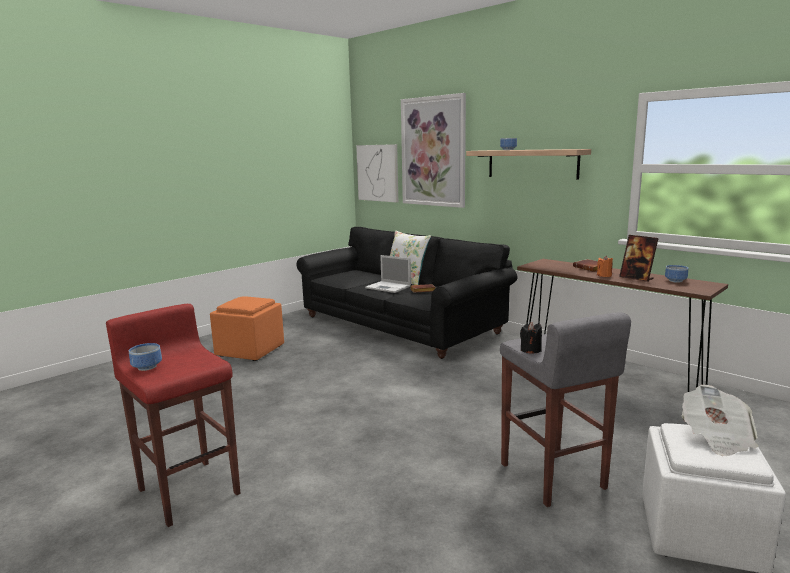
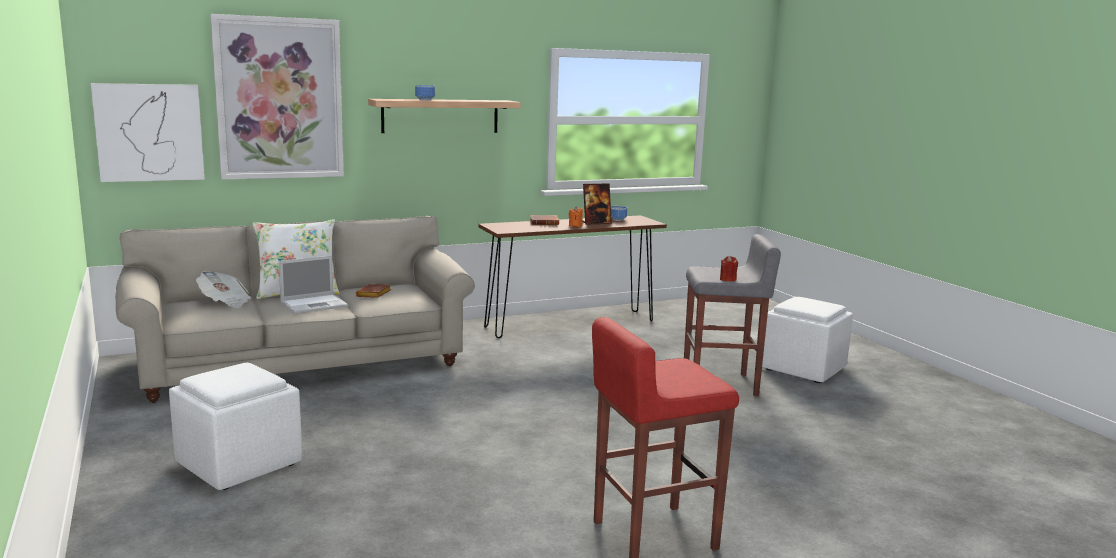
camera: 70 degrees left, 0 degrees up
(146, 367) = (678, 386): bowl -> none
(251, 350) = (239, 463): orange ottoman -> white ottoman
(399, 325) = (302, 361): black sofa -> beige sofa
(530, 350) = (728, 279): black candle -> red candle
(716, 437) = (803, 301): newspaper -> newspaper (225, 302)

